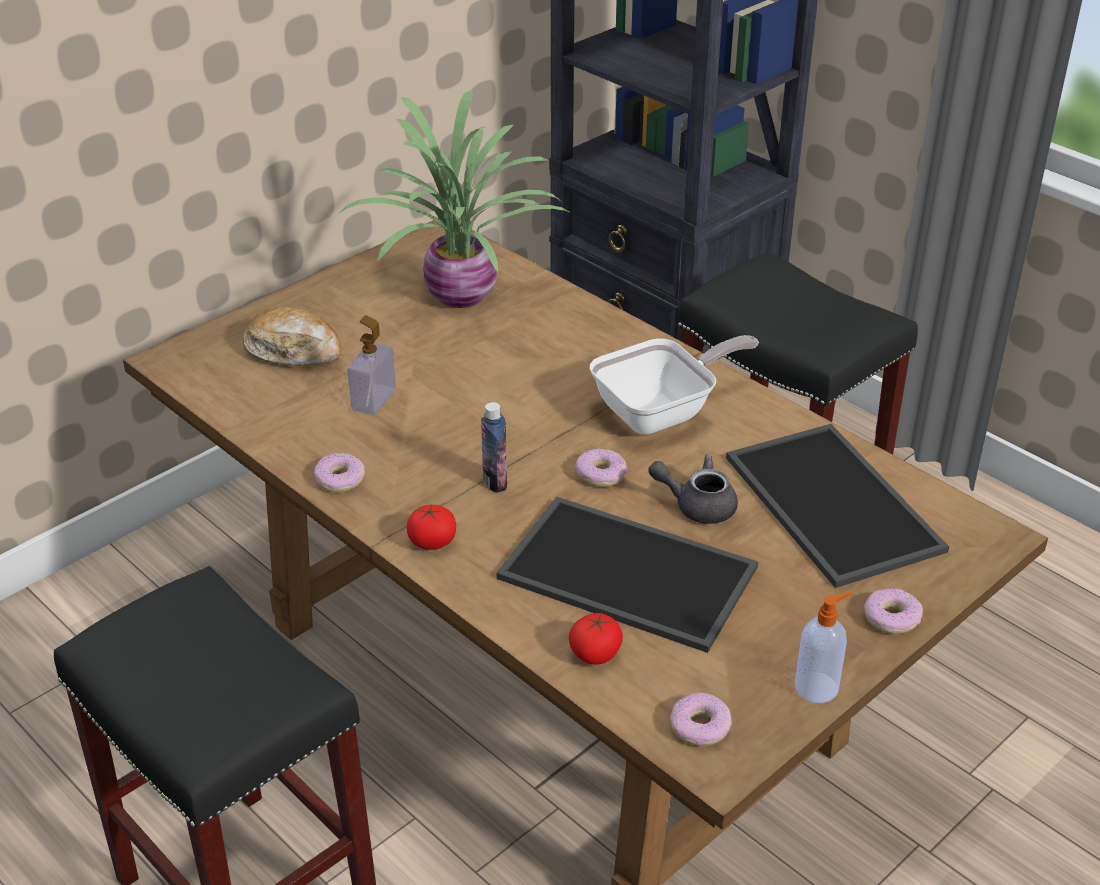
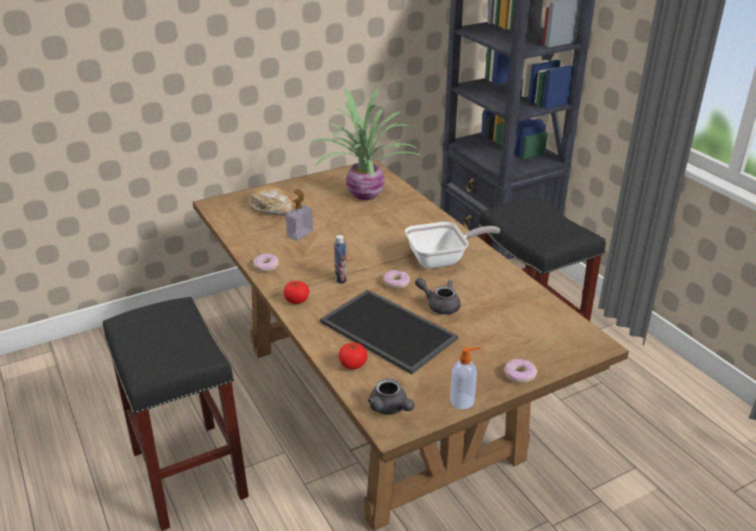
camera: 15 degrees right, 5 degrees down
(700, 727) = (390, 408): donut -> grey teapot
(828, 503) = (511, 314): tray -> none

